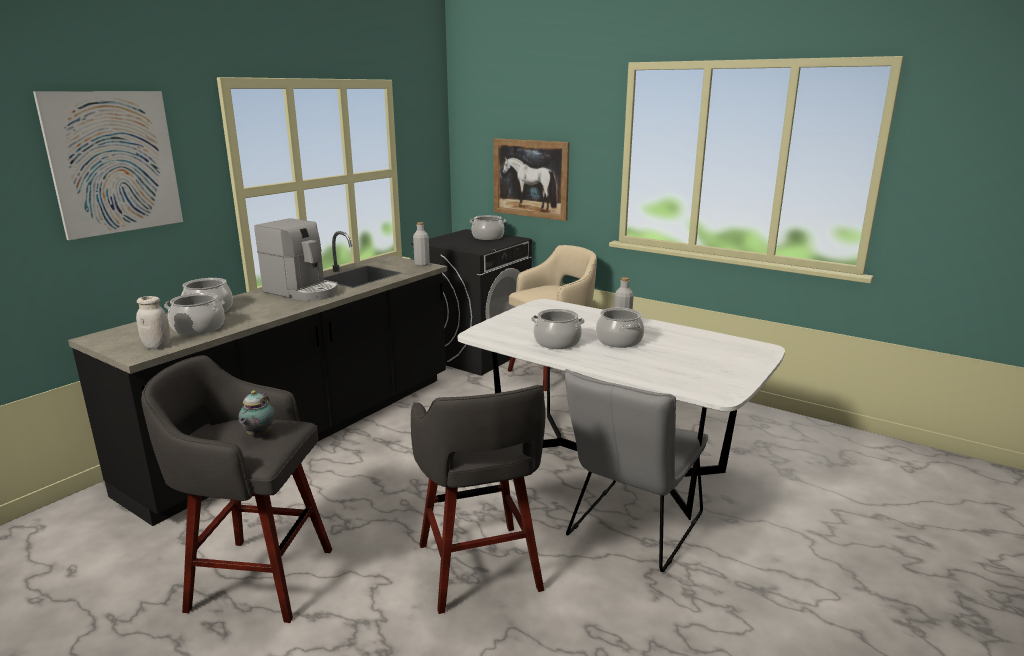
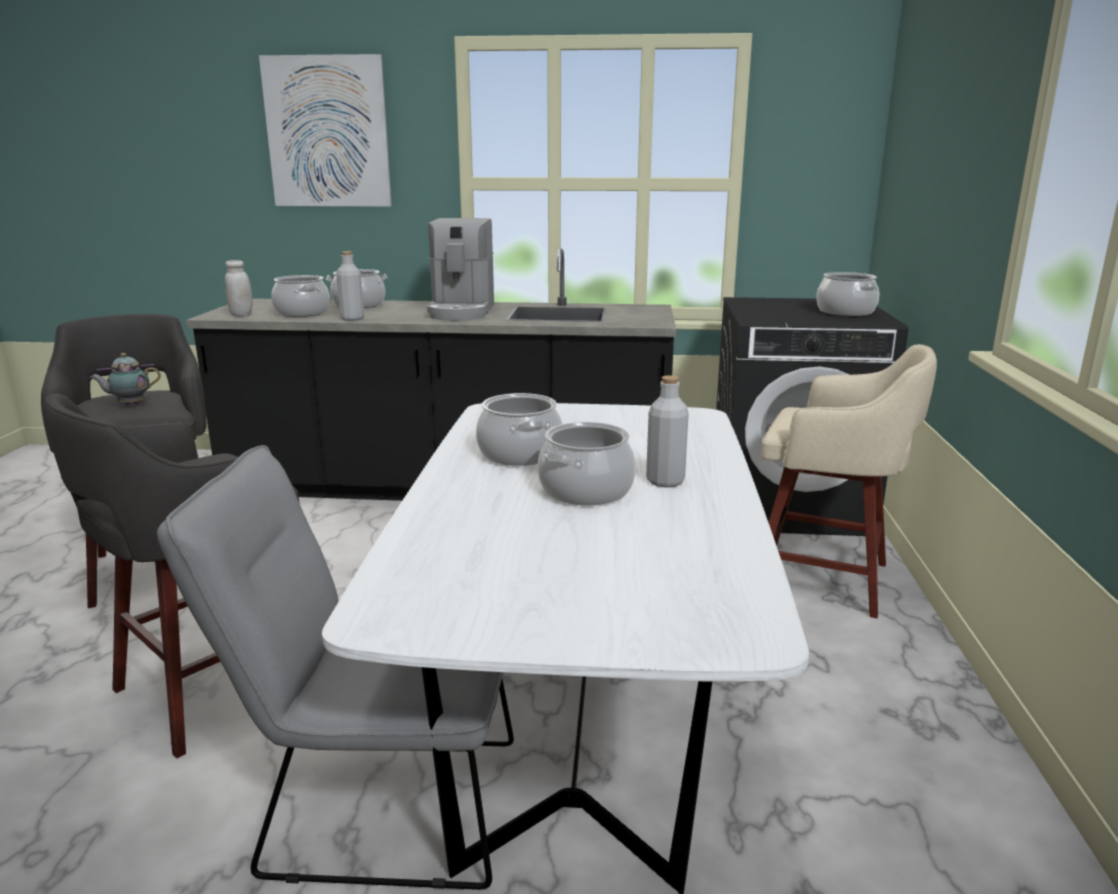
camera: 60 degrees right, 0 degrees up
(422, 264) = (656, 320): grey bottle -> grey bottle (352, 318)
(530, 178) = (931, 208): picture -> none

